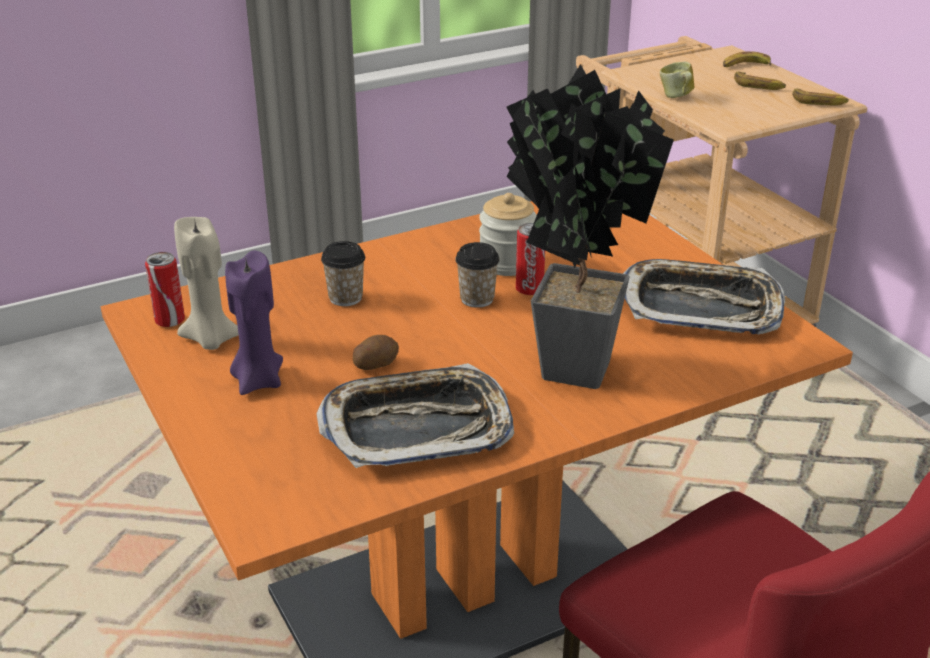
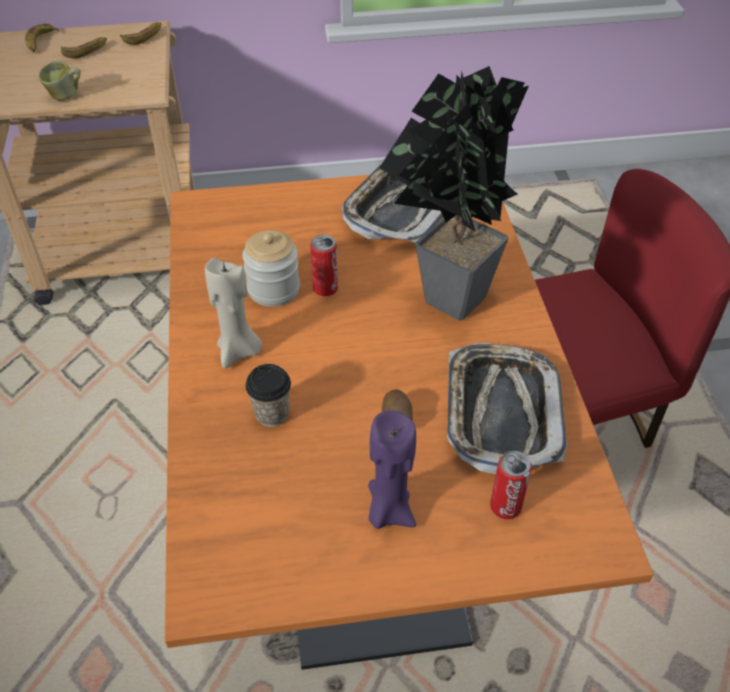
camera: 70 degrees left, 15 degrees up
(170, 321) = (238, 571): can -> can (505, 507)
(211, 340) = (296, 539): beige candle -> beige candle (239, 351)
(477, 299) = (323, 324): cup -> none

